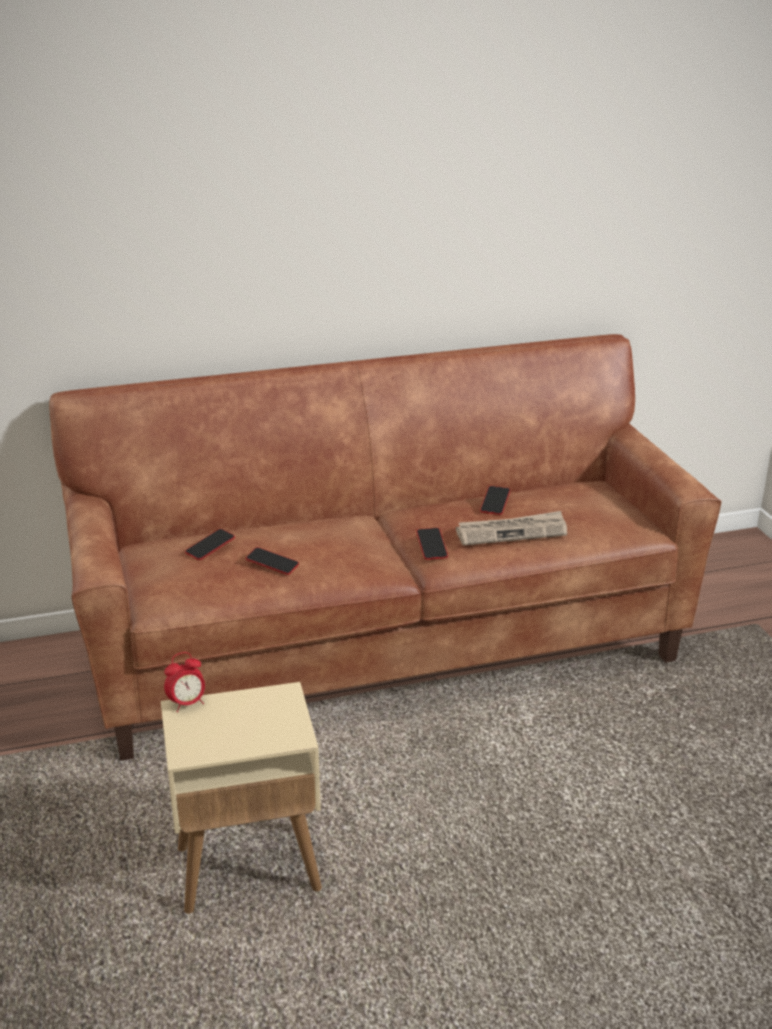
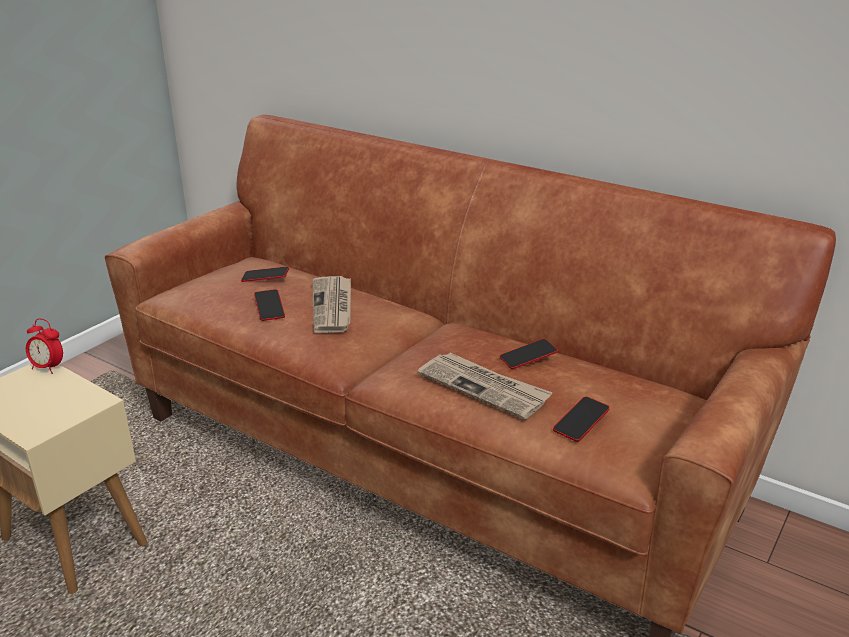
camera: 50 degrees right, 0 degrees up
(311, 539) = (333, 307): none -> newspaper
(432, 547) = (402, 362): phone -> phone (581, 422)

